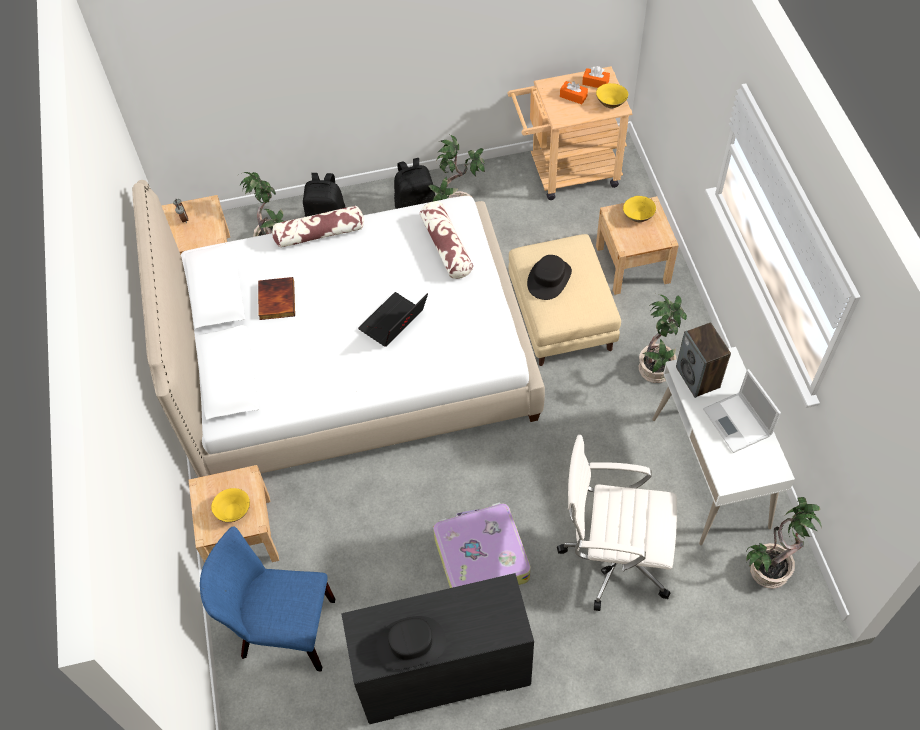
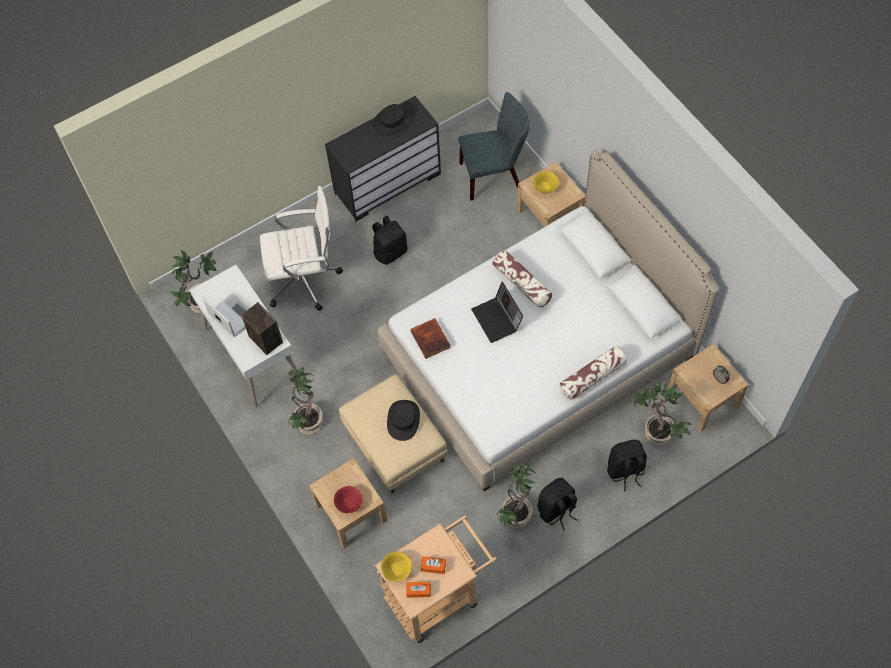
camera: 160 degrees right, 5 degrees up
(275, 300) = (594, 312): book -> book (431, 339)
(281, 629) = (494, 175): blue chair -> grey chair
(394, 323) = (497, 319): laptop -> laptop turned 135 degrees clockwise
(446, 247) = (488, 397): pillow -> pillow (522, 283)
(480, 557) = (390, 251): suitcase -> black backpack
(638, 216) = (349, 503): yellow bowl -> red bowl

